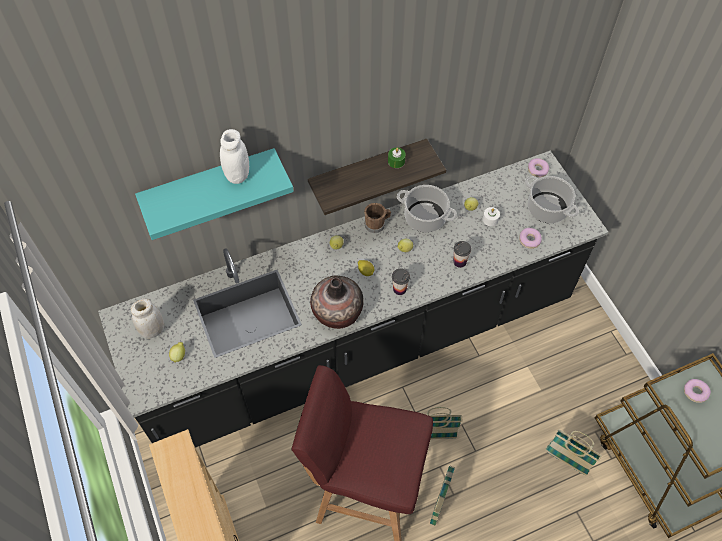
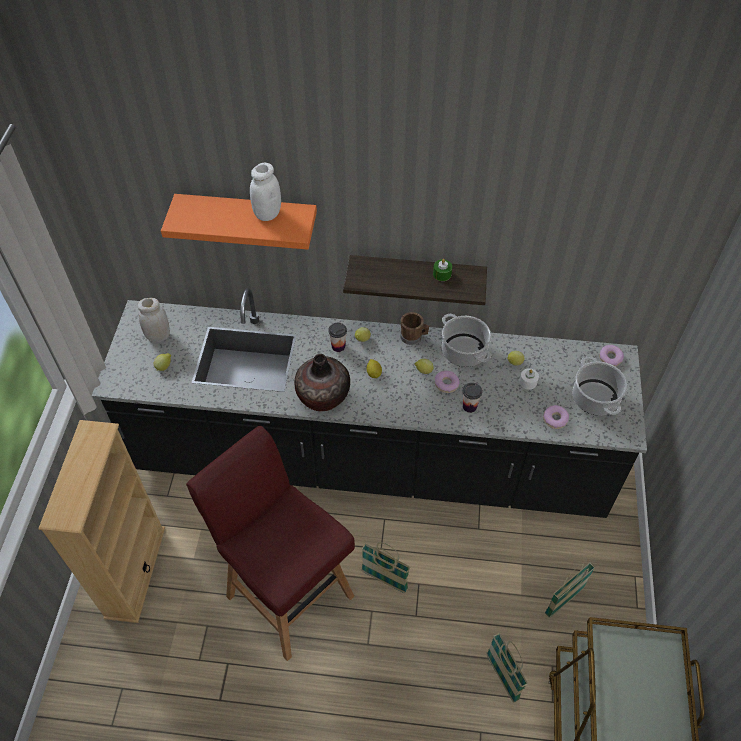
camera: 30 degrees right, 5 degrees down
(210, 186) = (248, 219): turquoise shelf -> orange shelf
(399, 289) = (394, 403): cup -> cup (338, 346)
(439, 503) = (349, 644): basket -> basket (564, 601)
(695, 392) = (641, 658): donut -> donut (446, 384)

